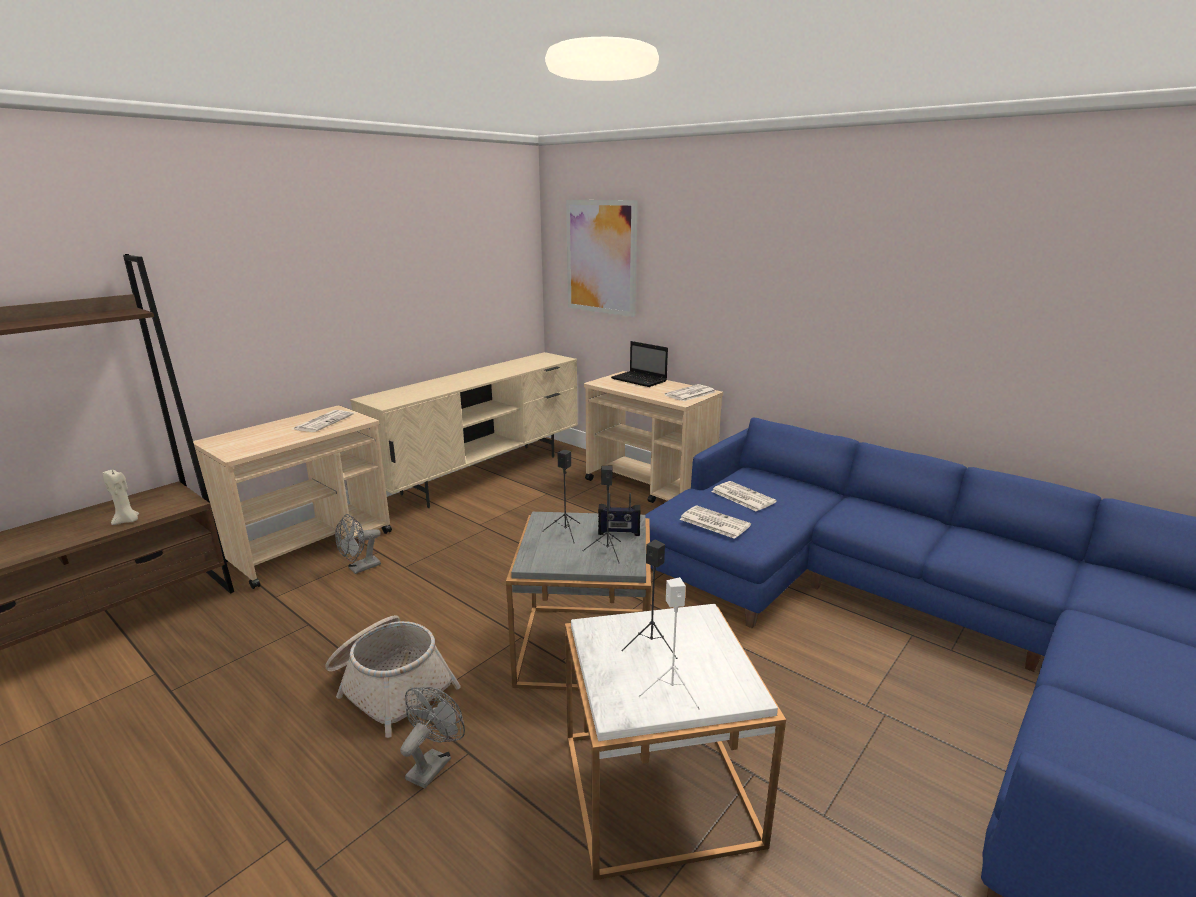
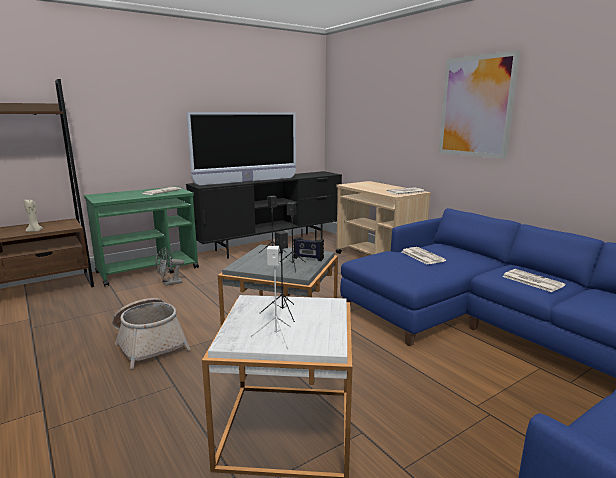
camera: 15 degrees right, 5 degrees down
(311, 546) = (148, 270): beige cart -> green cart
(433, 764) = (149, 387): grey fan -> none
(446, 386) = (247, 181): none -> television
(483, 474) = (271, 245): beige tv stand -> black tv stand
(601, 257) = (358, 104): picture -> picture (476, 106)
(640, 380) = (376, 185): laptop -> none
(713, 522) = (391, 268): newspaper -> newspaper (531, 281)

